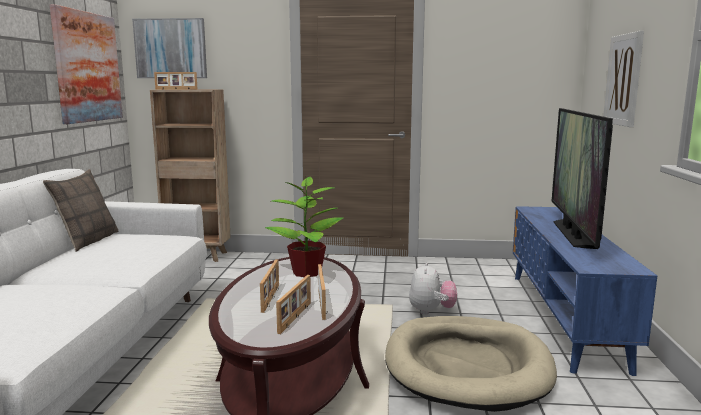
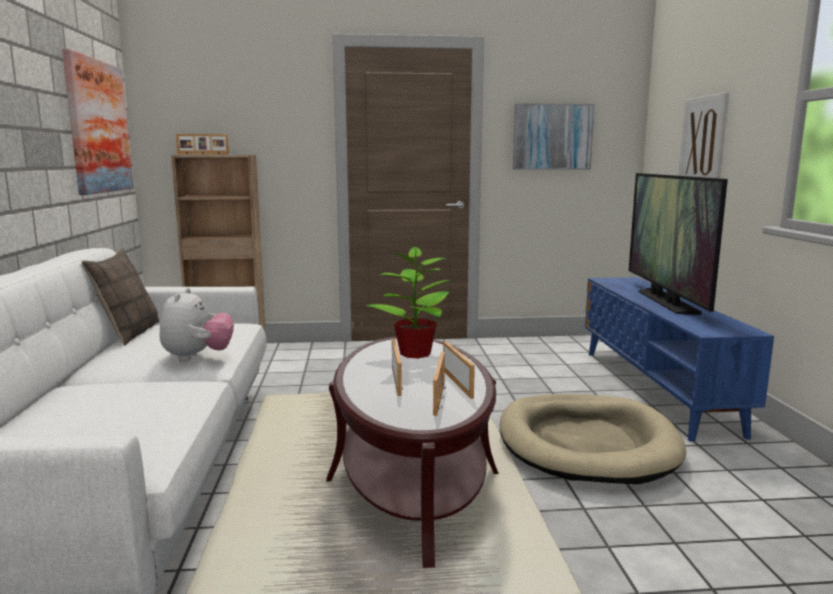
camera: 10 degrees left, 0 degrees up
(171, 48) = (190, 107): picture -> picture (552, 137)
(431, 311) = (521, 392): plush toy -> plush toy (197, 357)

